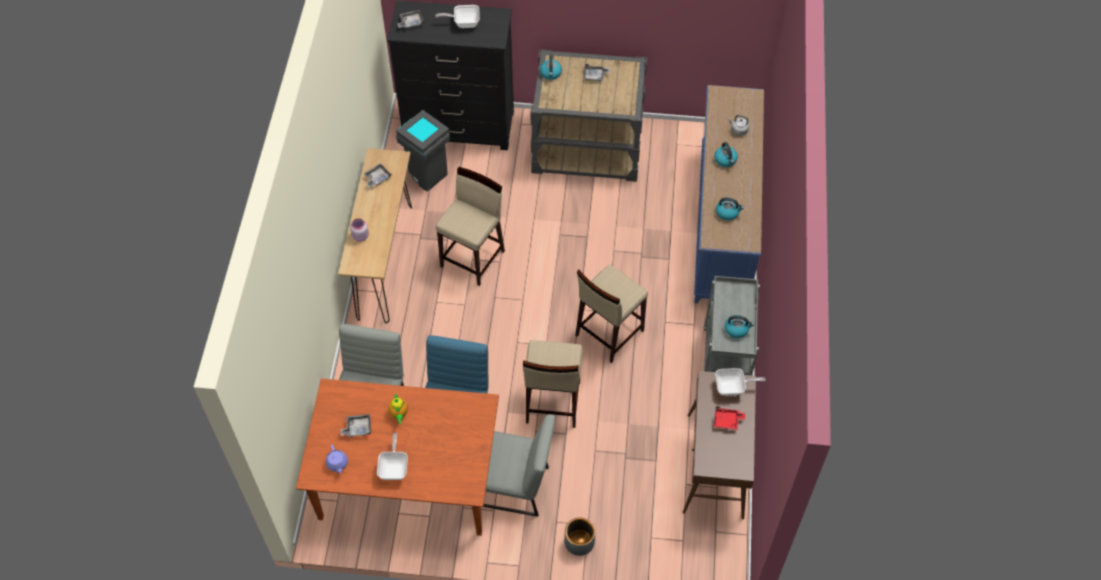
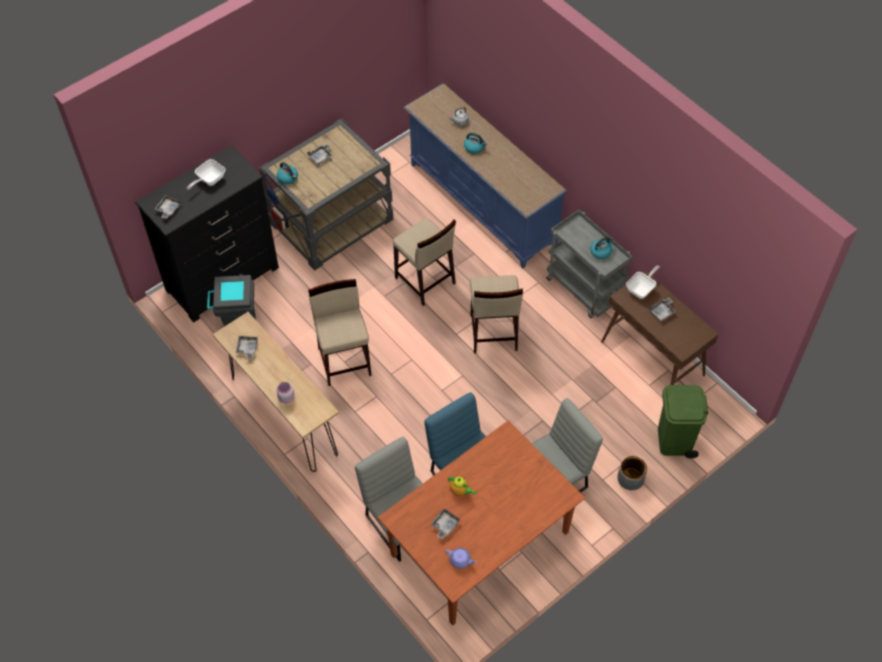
camera: 45 degrees left, 0 degrees up
(394, 468) = (501, 527): frying pan -> none
(552, 403) = (511, 408): beige stool -> beige stool (425, 281)
(652, 546) = (675, 440): none -> green trash can
(727, 212) = (516, 180): kettle -> none
(727, 421) = (662, 312): red tray -> grey tray

